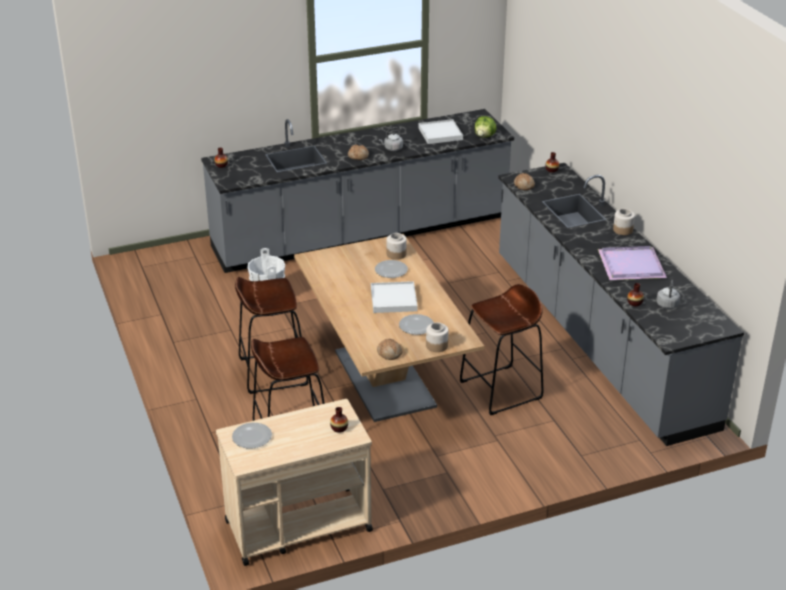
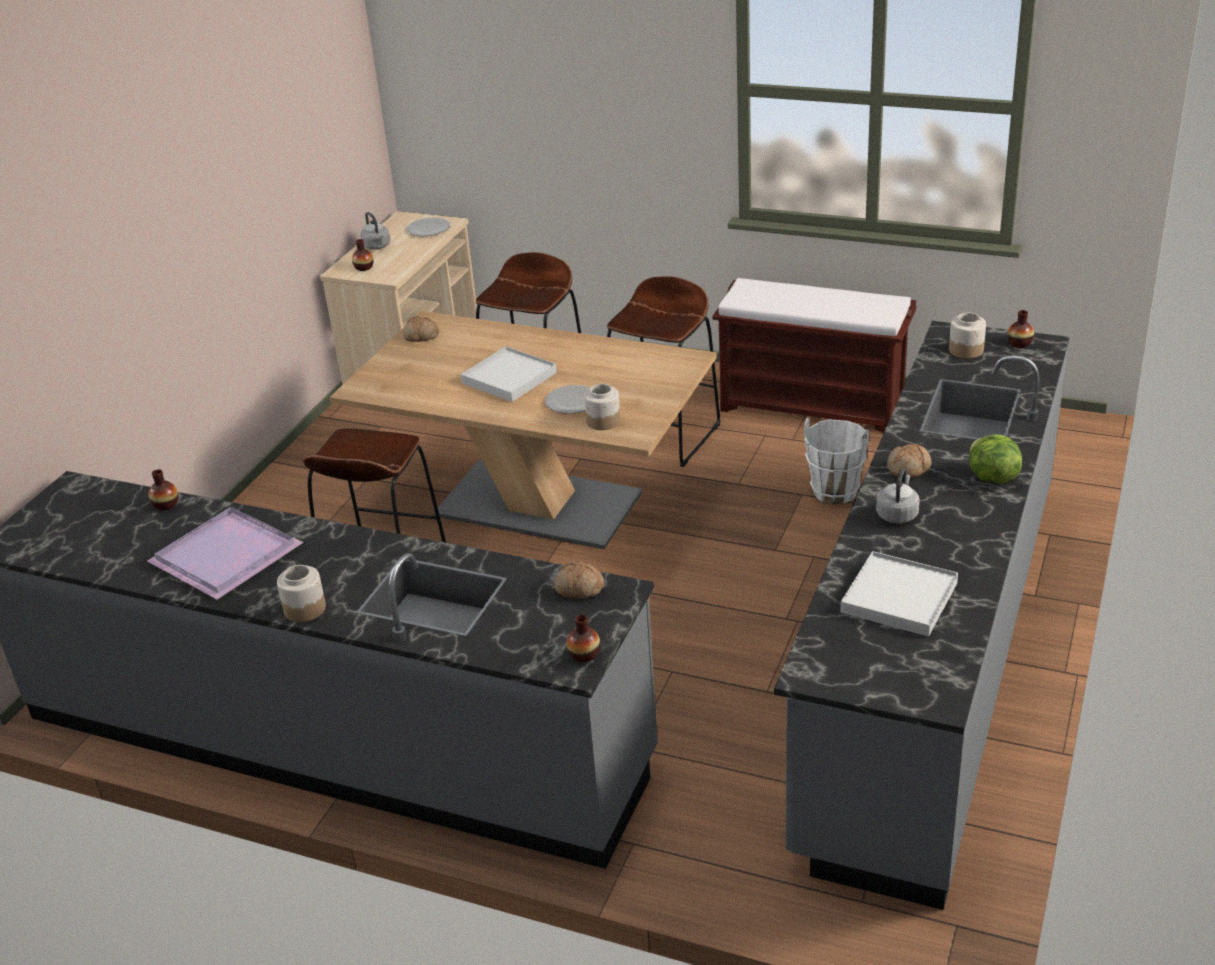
camera: 135 degrees right, 0 degrees up
(188, 337) = (813, 406): none -> brown bench
(416, 326) = (437, 371): plate -> none
(436, 346) = (382, 367): jar -> jar (966, 350)
(484, 136) = (823, 649): lettuce -> lettuce (991, 478)
(667, 304) = (115, 530): grey kettle -> grey kettle (377, 247)

